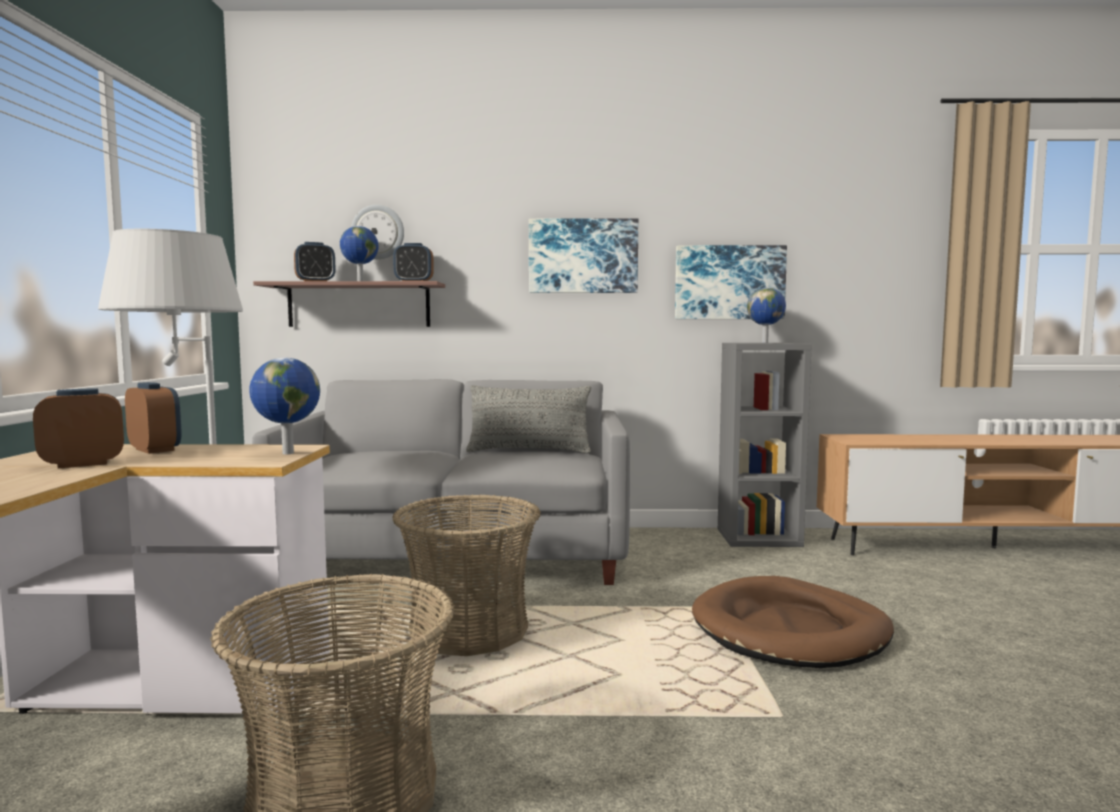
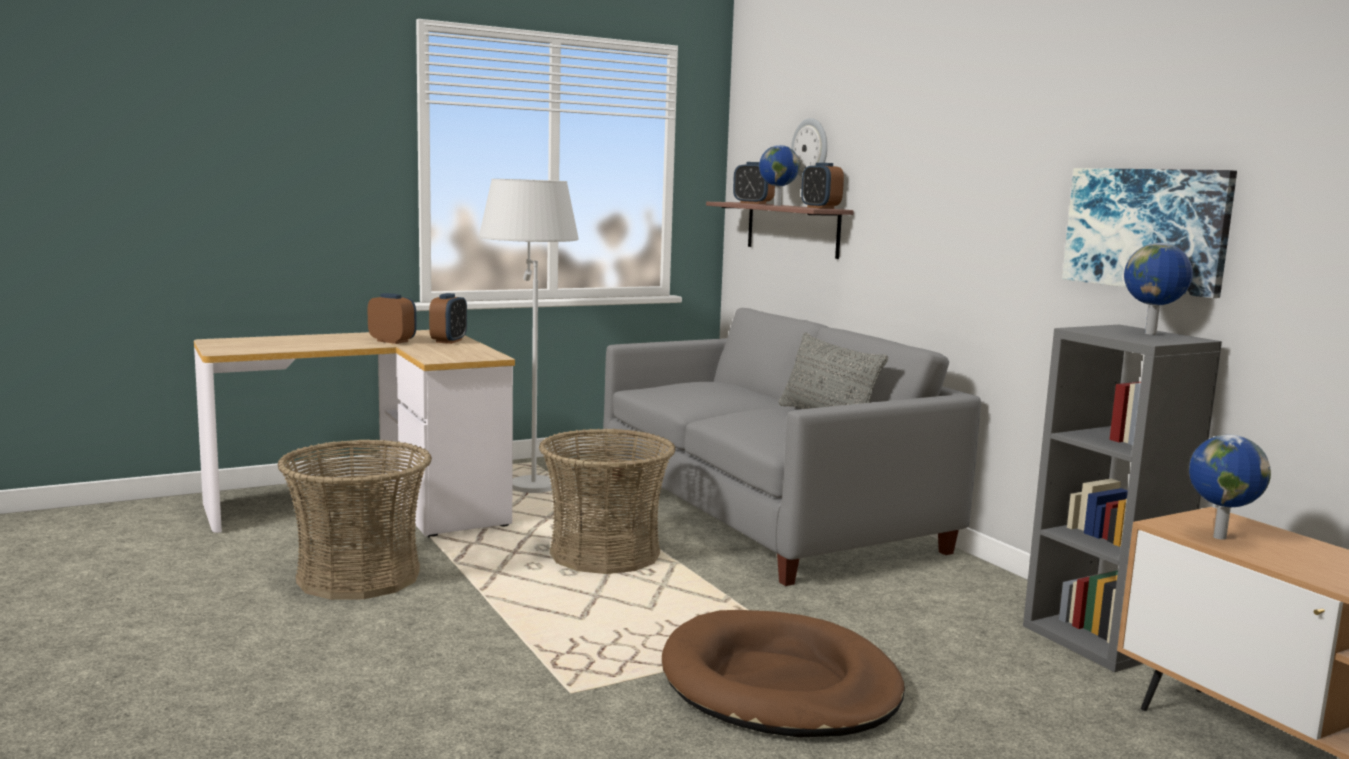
camera: 60 degrees right, 5 degrees up
(286, 453) = (467, 358): globe -> globe (1217, 537)
(583, 256) = (976, 181): picture -> none

